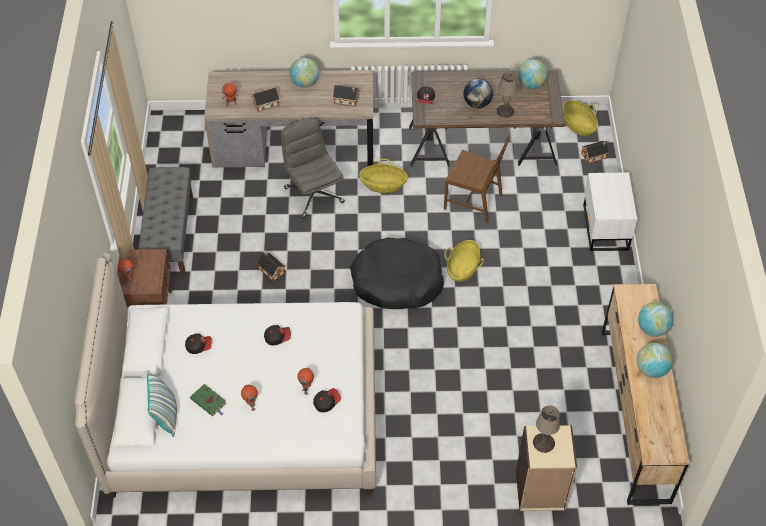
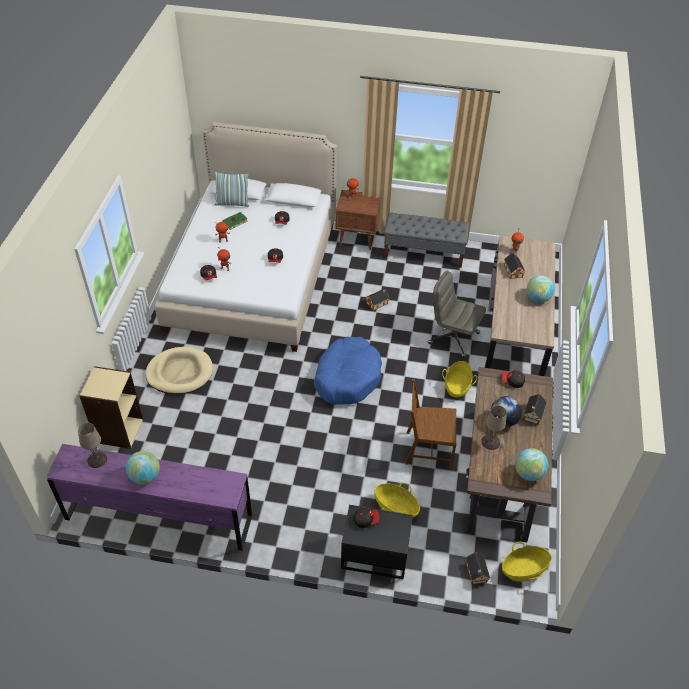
camera: 100 degrees right, 5 degrees down
(313, 194) = (453, 338): grey office chair -> grey office chair turned 135 degrees counterclockwise
(347, 100) = (513, 323): toy house -> toy house (532, 415)
(397, 281) = (347, 377): black dog bed -> blue dog bed
(435, 452) = (180, 373): none -> beige dog bed
(463, 268) = (350, 425): basket -> basket (396, 507)
(473, 201) = (428, 449): brown chair -> brown chair turned 60 degrees clockwise
(543, 442) = (110, 380): beige table lamp -> beige table lamp (97, 459)
(604, 228) = (374, 554): white nightstand -> black nightstand
(607, 205) = (366, 520): none -> cap
(634, 413) = (159, 517): brown dresser -> purple dresser
(652, 329) = (186, 490): globe -> none

